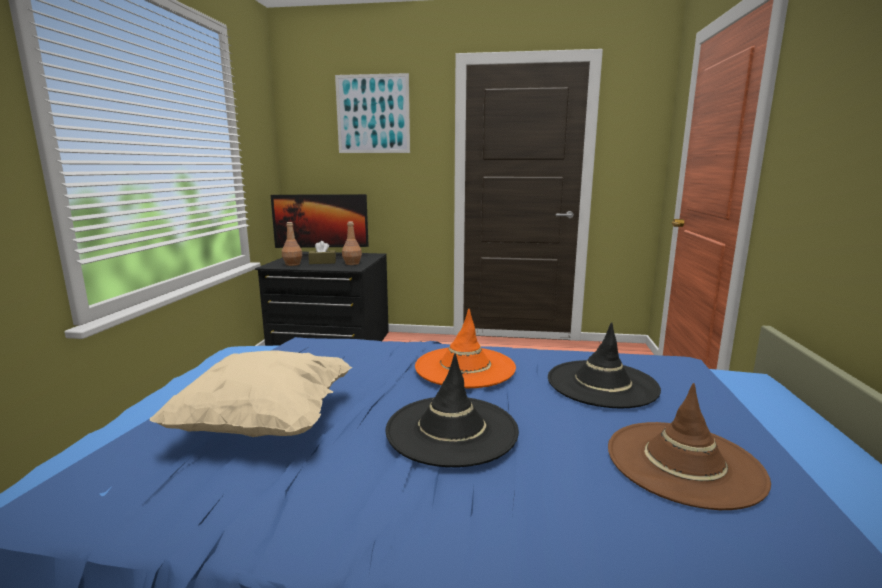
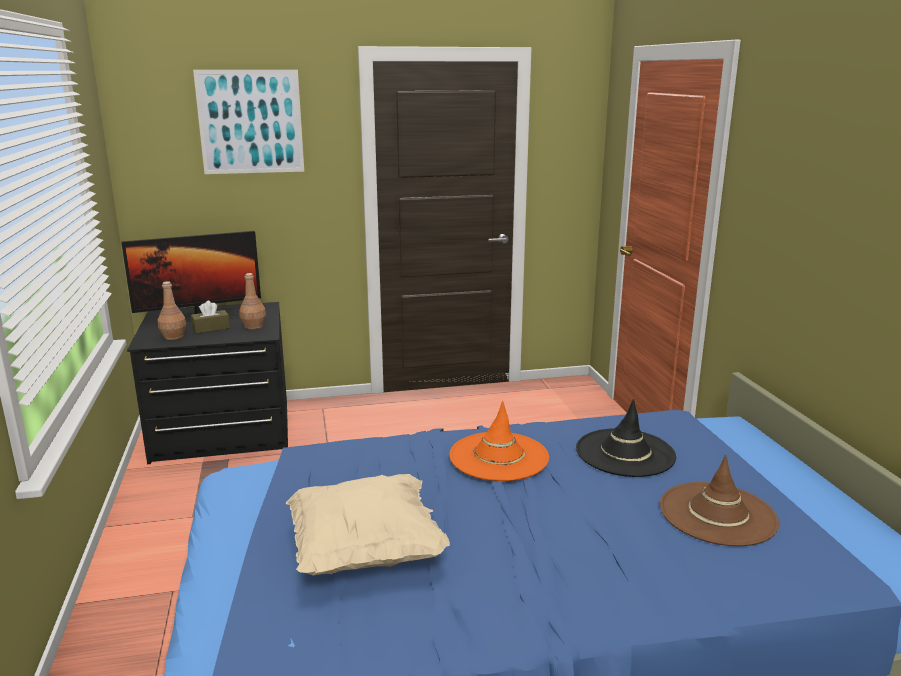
camera: 20 degrees left, 5 degrees up
(451, 430) = (537, 523): black hat -> none

